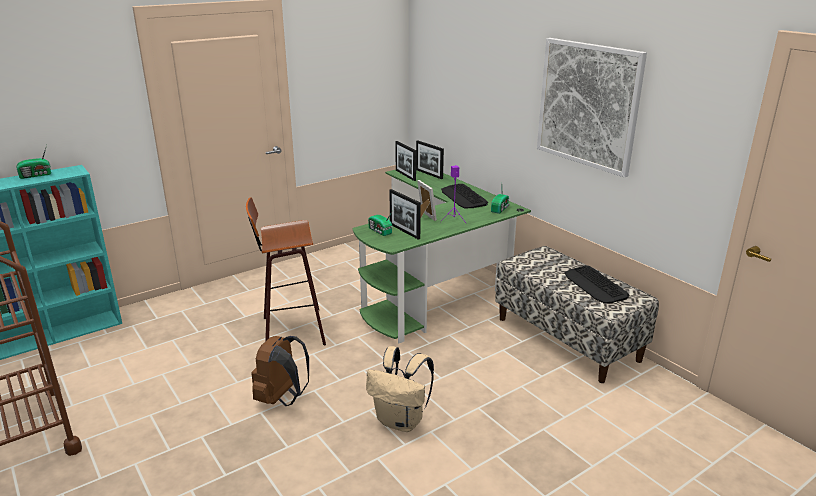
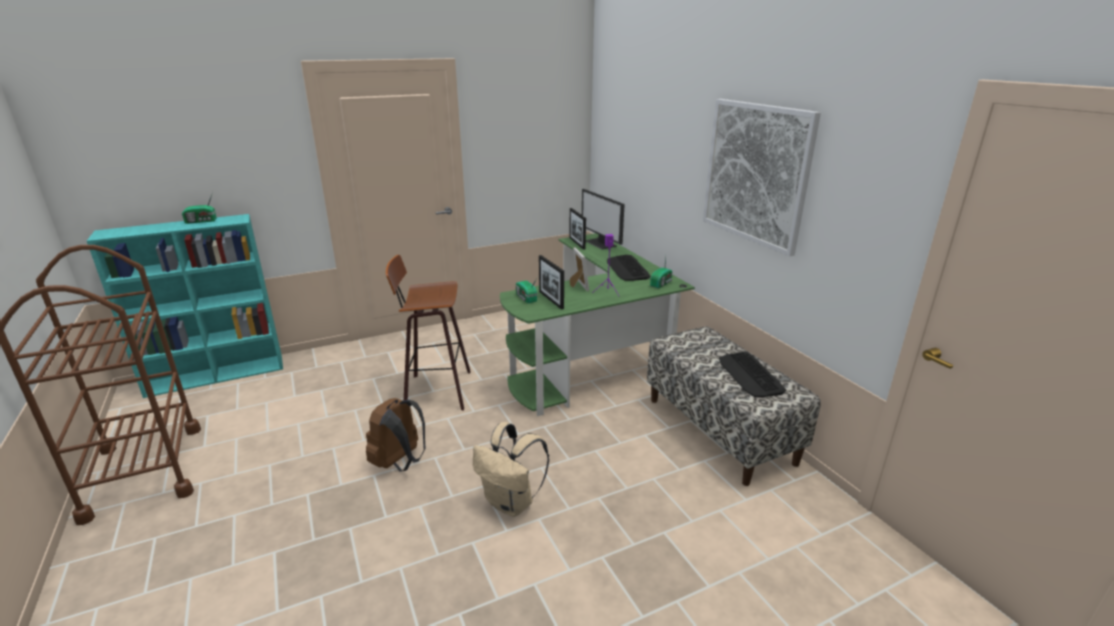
camera: 10 degrees right, 0 degrees up
(429, 174) = (601, 243): picture frame -> monitor

